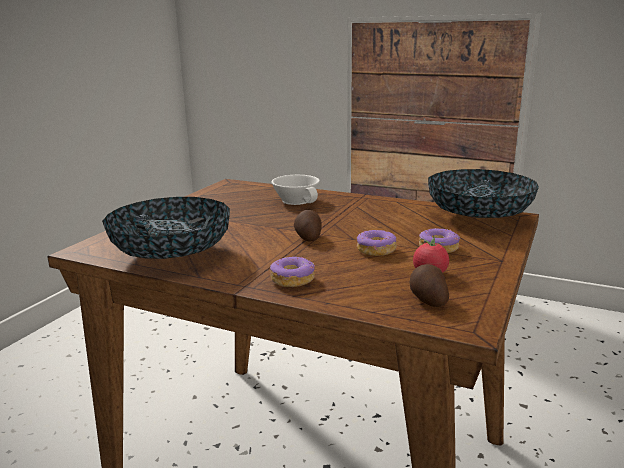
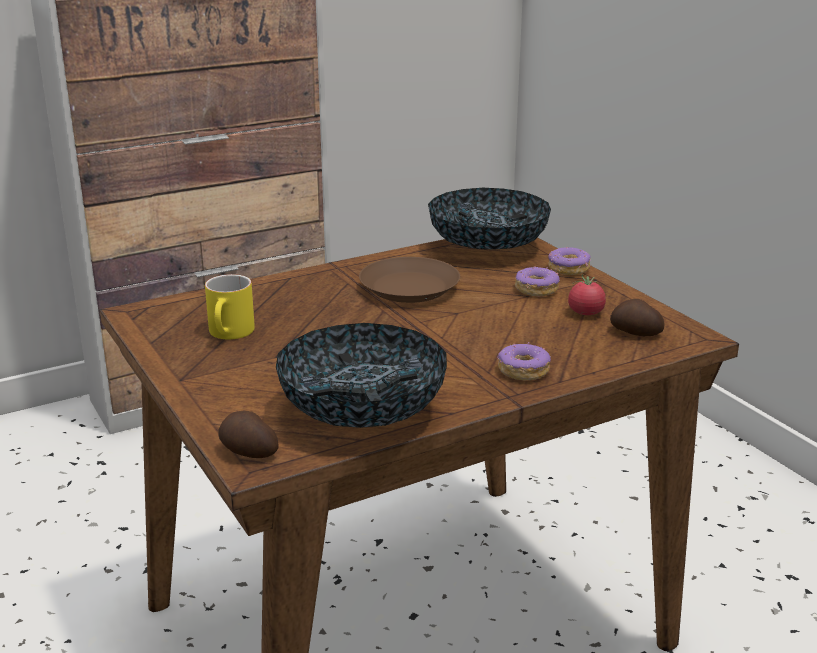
camera: 55 degrees left, 5 degrees up
(233, 203) = (231, 334): none -> yellow mug
(298, 200) = (289, 298): white cup -> none
(308, 237) = (420, 330): potato -> potato (247, 452)
(366, 218) = (410, 288): none -> brown plate
(376, 250) = (503, 314): donut -> donut (569, 269)

